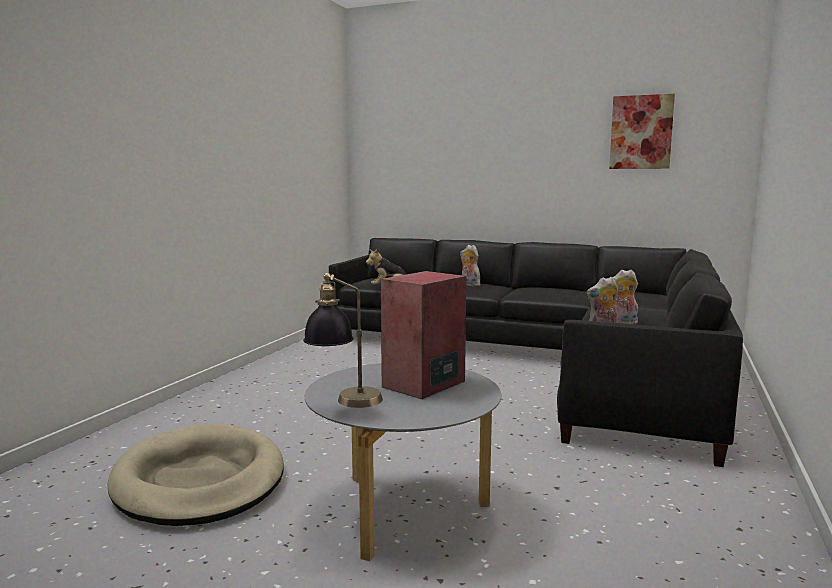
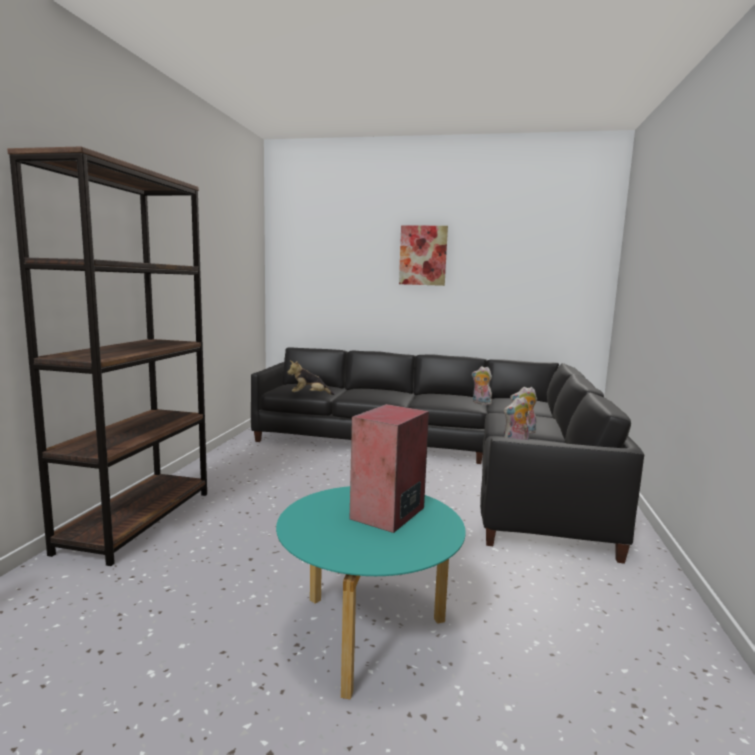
camera: 10 degrees left, 0 degrees up
(199, 405) = (138, 520): none -> brown bookcase
(199, 481) = (155, 614): beige dog bed -> none
(345, 404) = (322, 544): table lamp -> none
(404, 511) = (367, 634): grey coffee table -> turquoise coffee table
(469, 285) = (378, 392): plush toy -> plush toy (480, 403)
(641, 132) = (522, 264): picture -> picture (423, 255)

